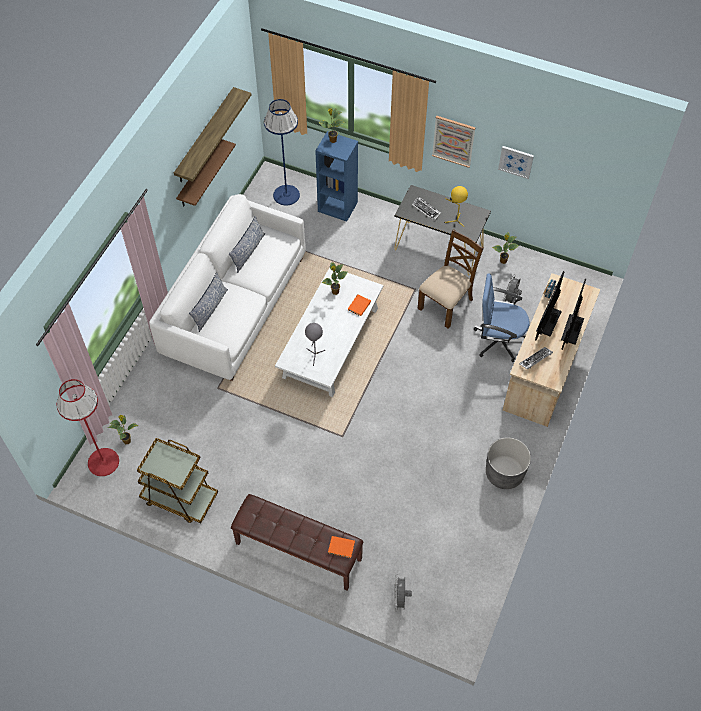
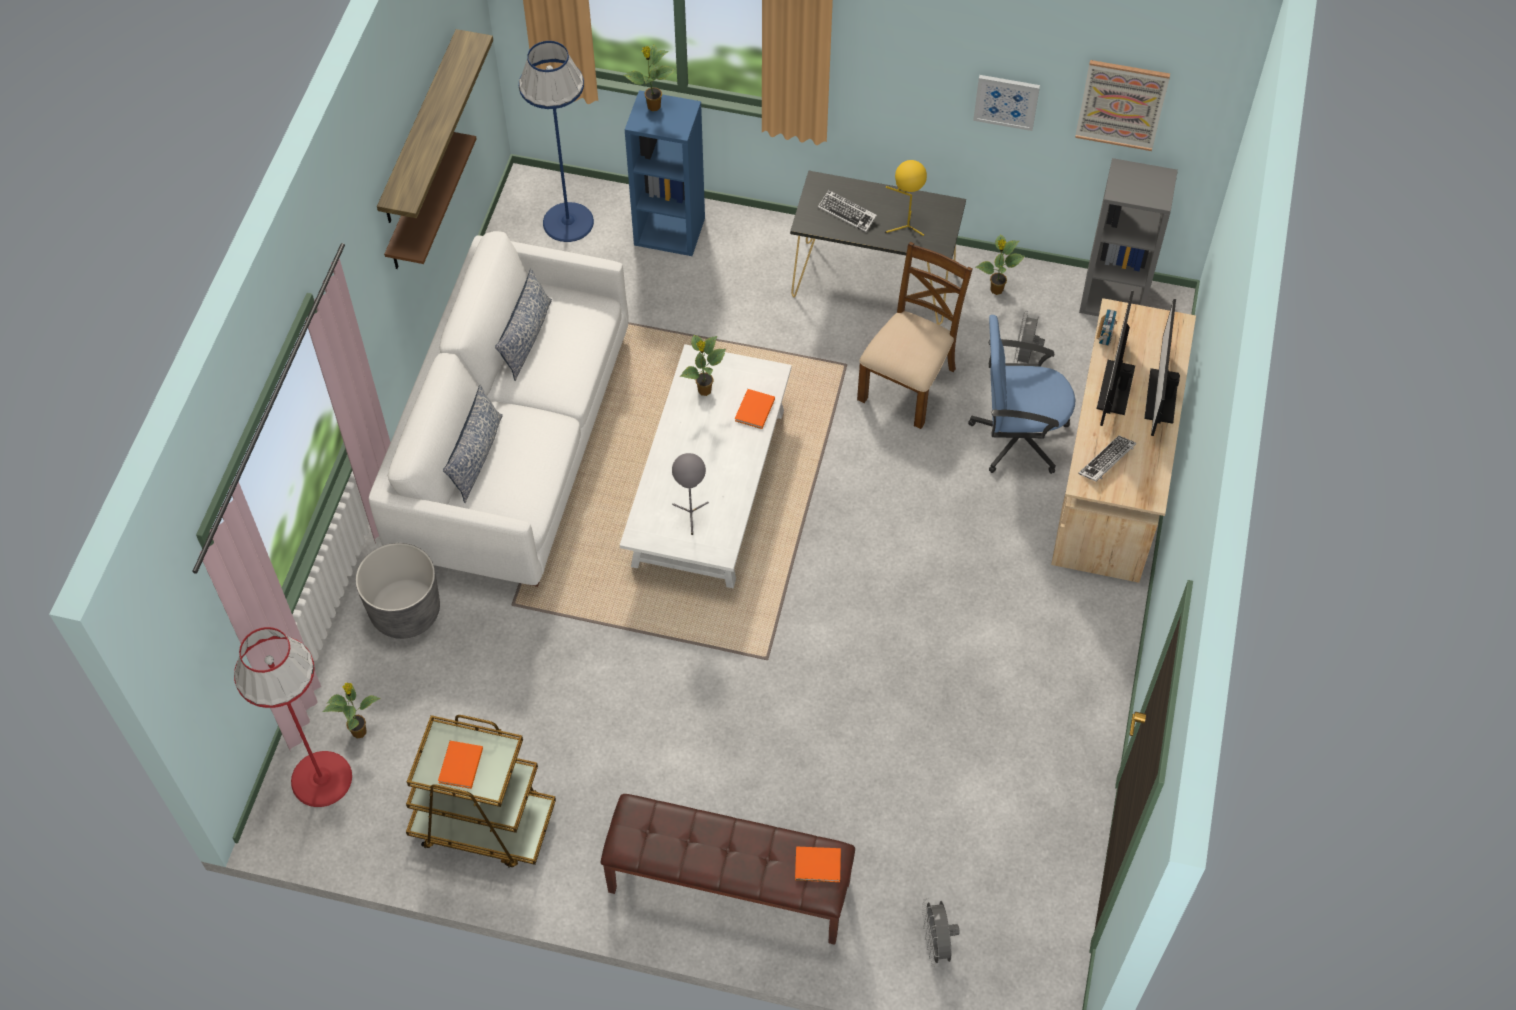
camera: 10 degrees left, 0 degrees up
(165, 466) = (459, 766): none -> orange book
(453, 141) = (884, 78): picture -> picture (1121, 104)
(504, 473) = (1078, 680): grey planter -> grey planter (405, 611)
(565, 274) = (1114, 298): none -> grey bookcase

